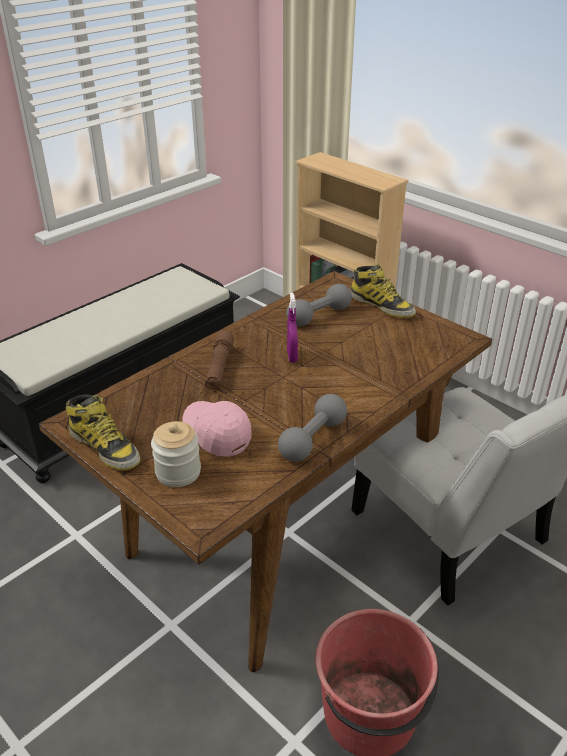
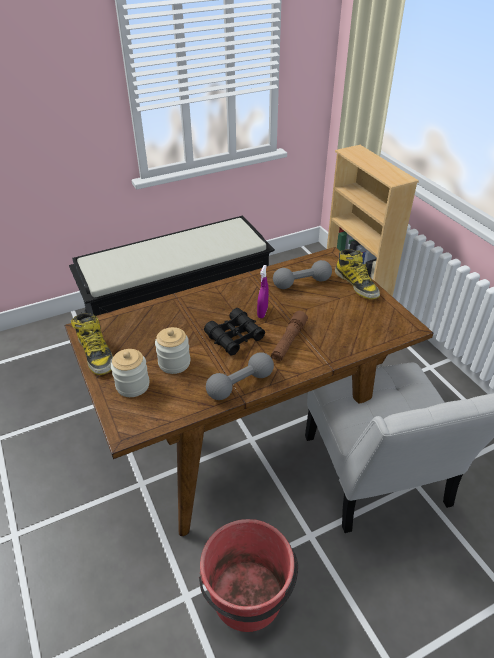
camera: 20 degrees right, 5 degrees up
(216, 434) = (174, 363): pink cap -> jar
(219, 367) = (205, 310): brown flashlight -> brown flashlight (288, 341)
(275, 389) = (235, 337): none -> black binoculars

